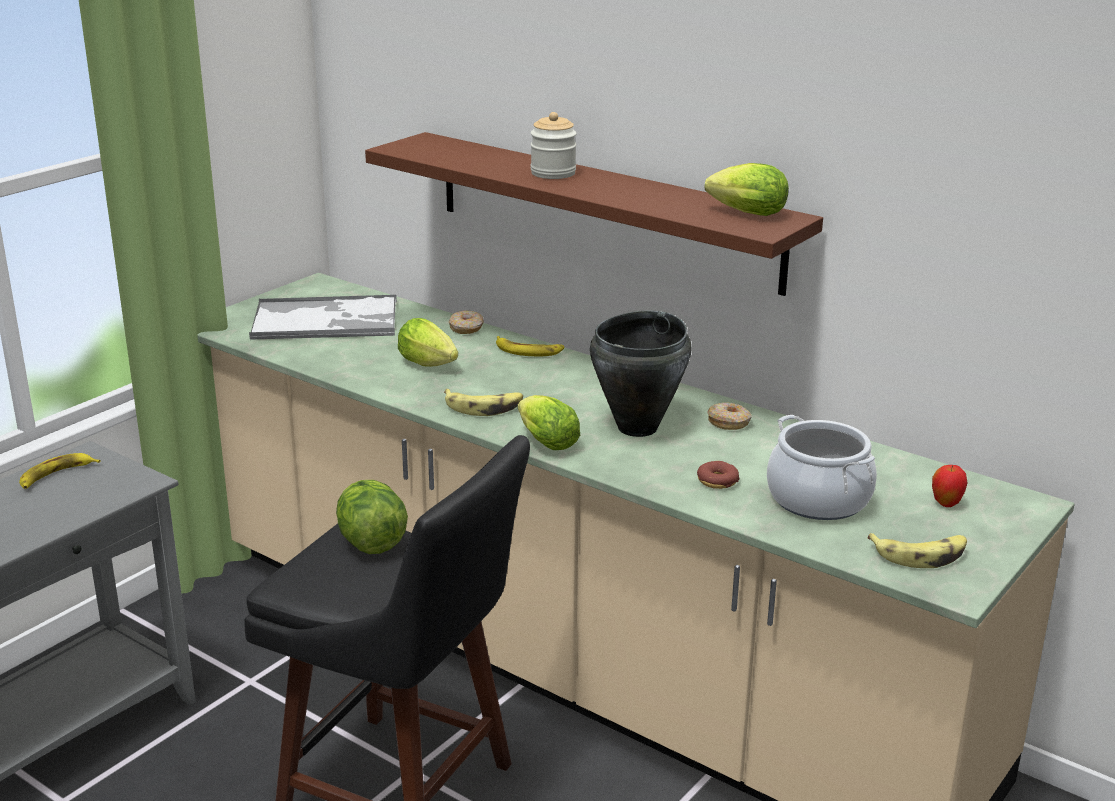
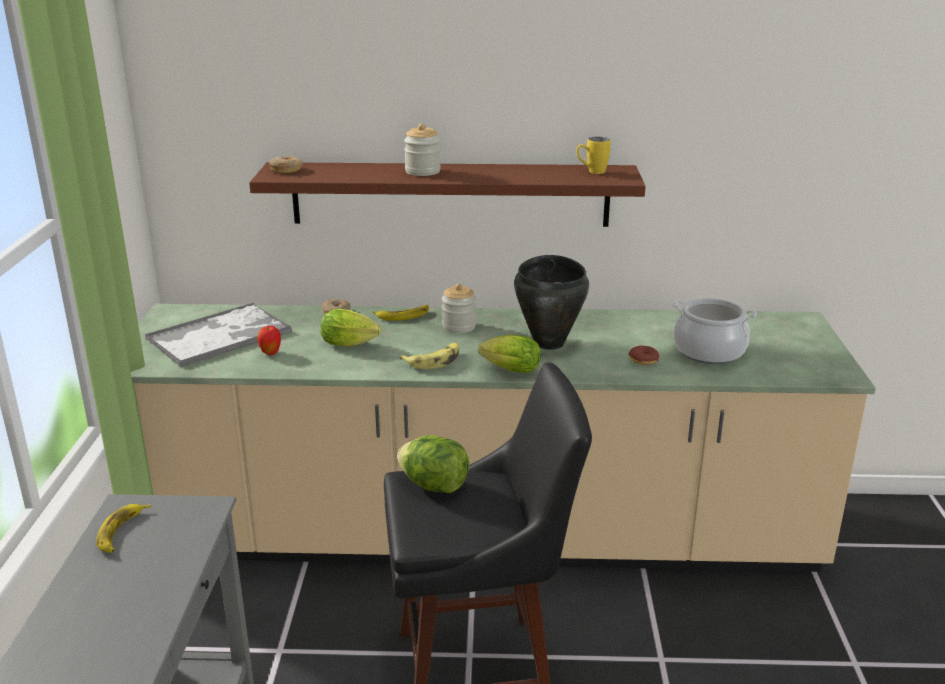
camera: 35 degrees left, 0 degrees up
(567, 380) = (459, 326): none -> jar
(729, 423) = (594, 323): donut -> donut (286, 170)
(743, 213) = (591, 172): lettuce -> yellow mug
(920, 555) = (802, 364): banana -> none
(946, 504) = (770, 332): apple -> apple (270, 353)

